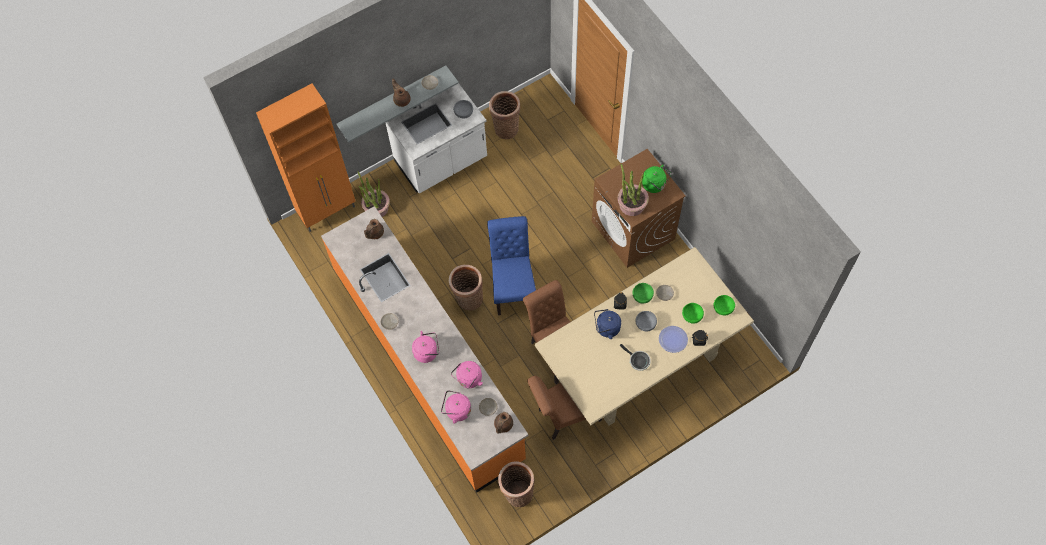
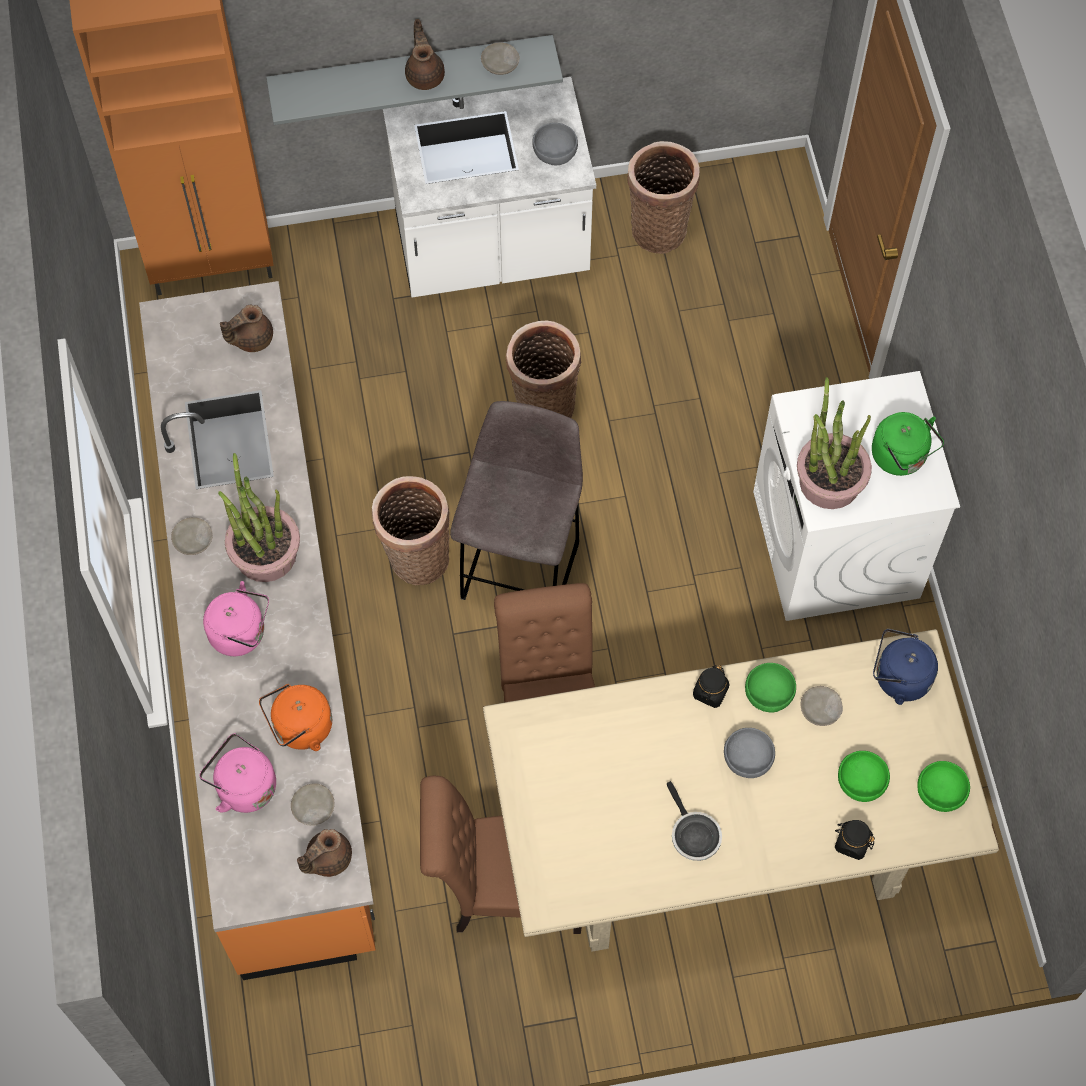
camera: 20 degrees right, 0 degrees up
(376, 207) = (315, 296): potted plant -> potted plant (265, 553)
(468, 380) = (300, 728): pink kettle -> orange kettle
(513, 286) = (521, 567): blue chair -> grey stool
(517, 492) = (328, 1016): basket -> basket (543, 404)
(606, 328) = (655, 734): blue kettle -> blue kettle (898, 678)
(633, 230) = (836, 545): brown washing machine -> white washing machine
(673, 339) = (794, 818): plate -> none

